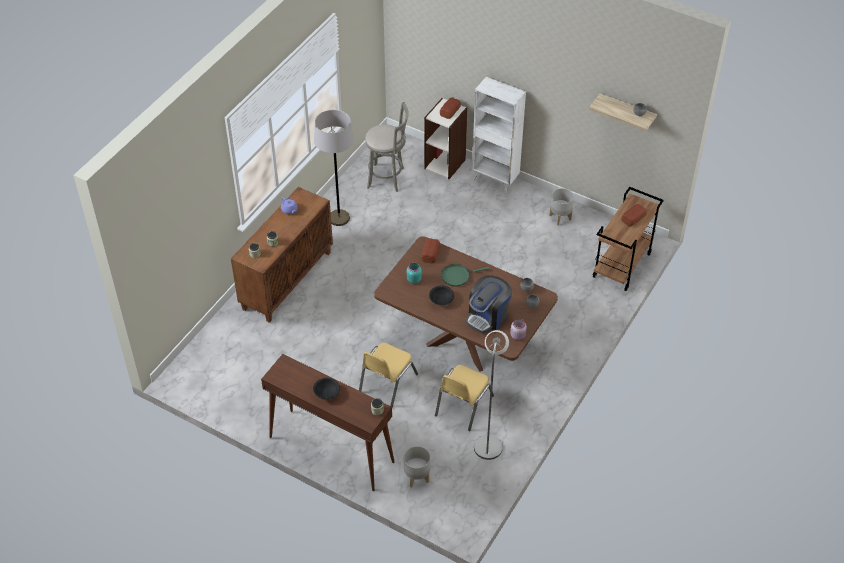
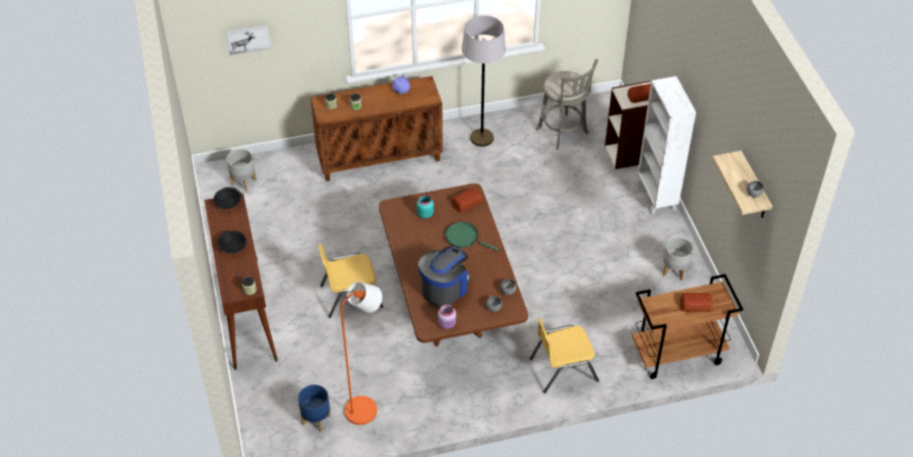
camera: 45 degrees right, 0 degrees up
(177, 236) = (248, 38): none -> picture
(416, 477) = (278, 386): grey planter -> grey planter (243, 182)
(441, 299) = (425, 246): black bowl -> black bowl (228, 203)
(463, 405) = (385, 361): yellow chair -> yellow chair (563, 369)
(468, 476) = (316, 419): none -> blue planter
(488, 316) = (444, 288): coffee machine -> coffee machine turned 135 degrees clockwise
(489, 442) = (366, 407): grey floor lamp -> orange floor lamp

